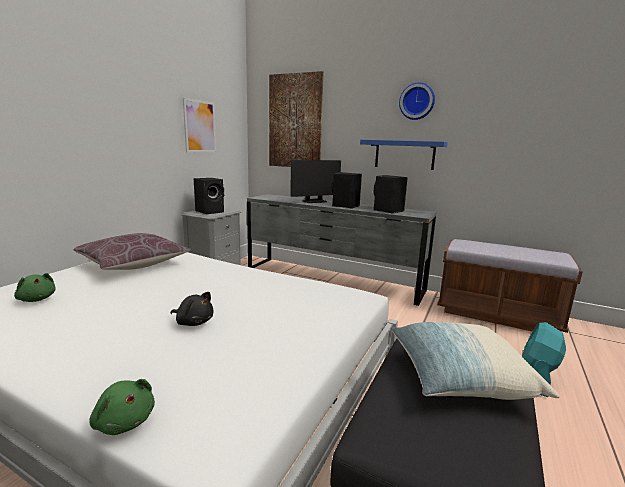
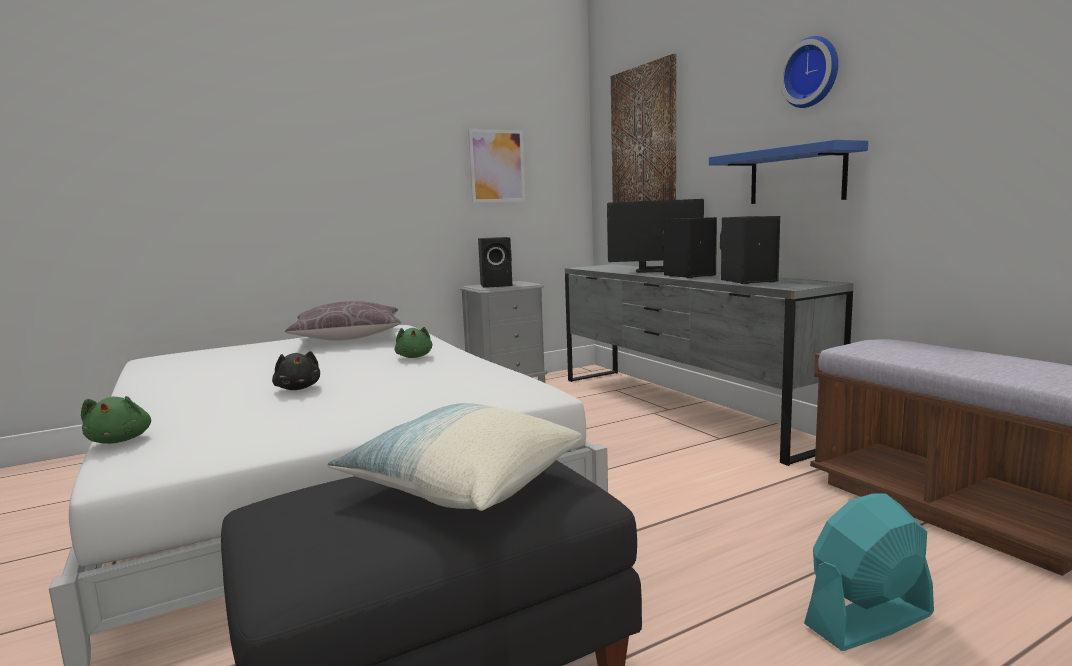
camera: 35 degrees right, 5 degrees down
(37, 299) = (224, 357): green plush toy -> green plush toy (414, 357)

